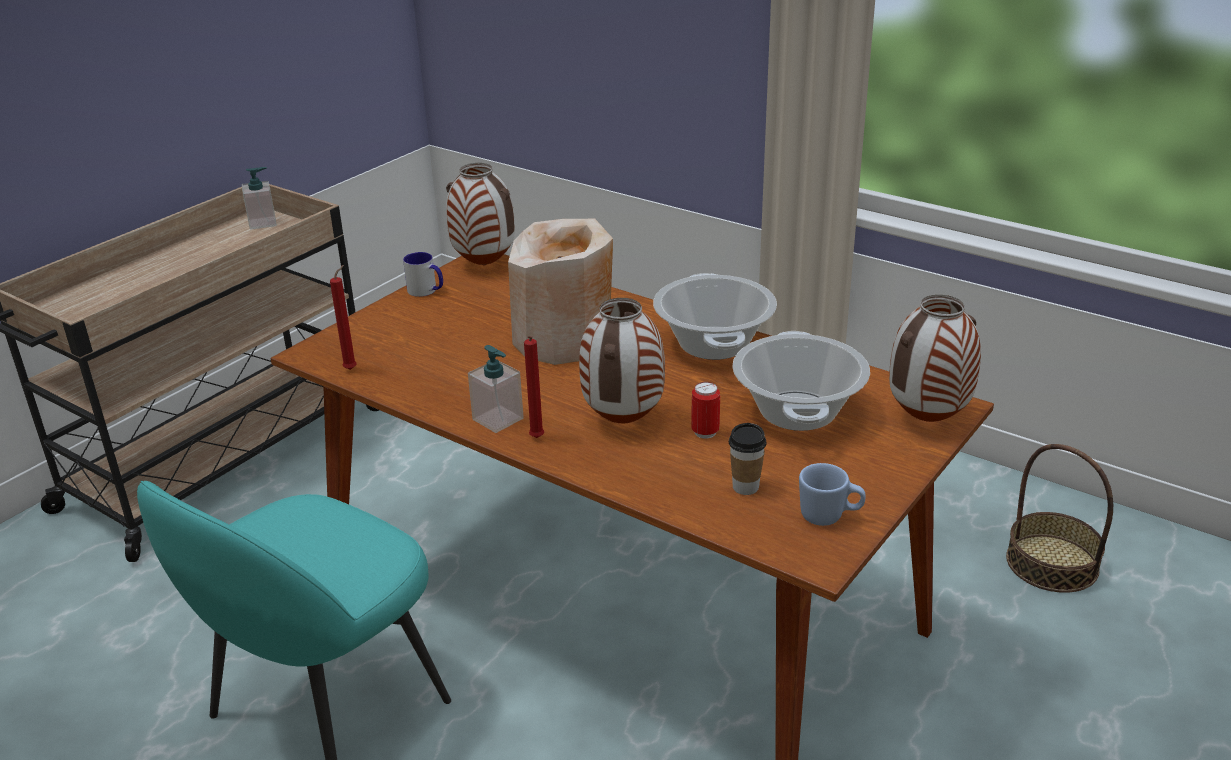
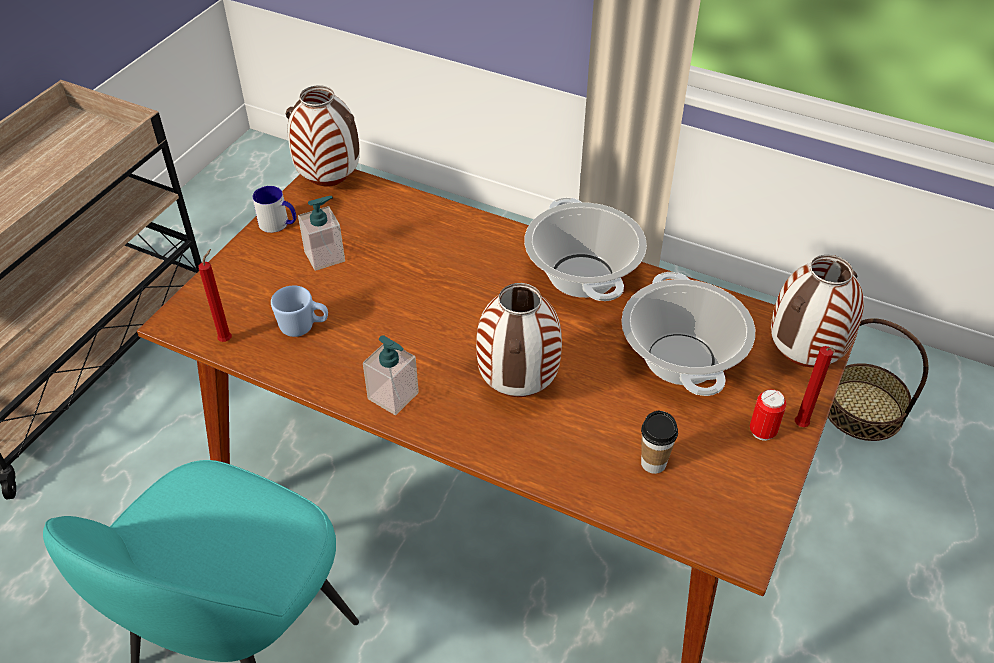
camera: 10 degrees left, 15 degrees up
(263, 223) = (77, 130): soap dispenser -> soap dispenser (325, 256)
(536, 439) = (437, 420): red candle -> red candle (801, 427)
(563, 338) = (433, 280): beige vase -> none
(705, 432) = (599, 394): can -> can (762, 431)
(829, 517) = (739, 494): blue mug -> blue mug (303, 327)

